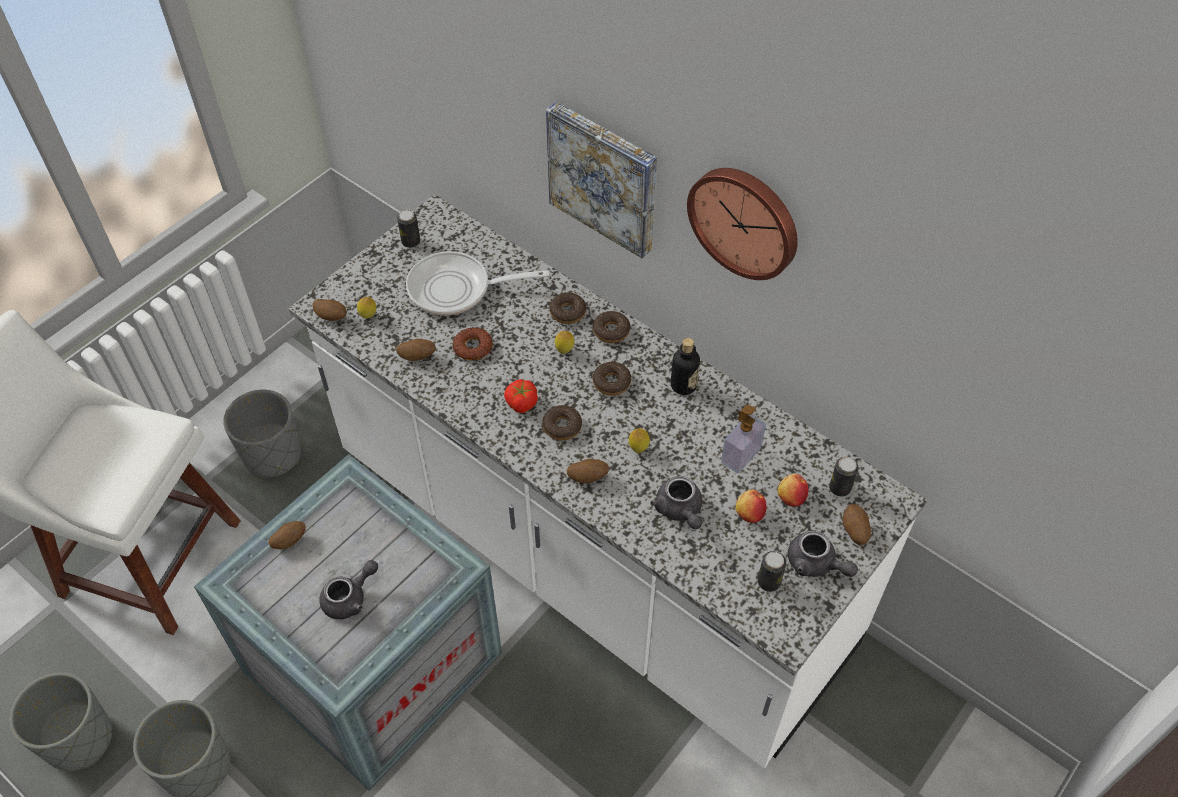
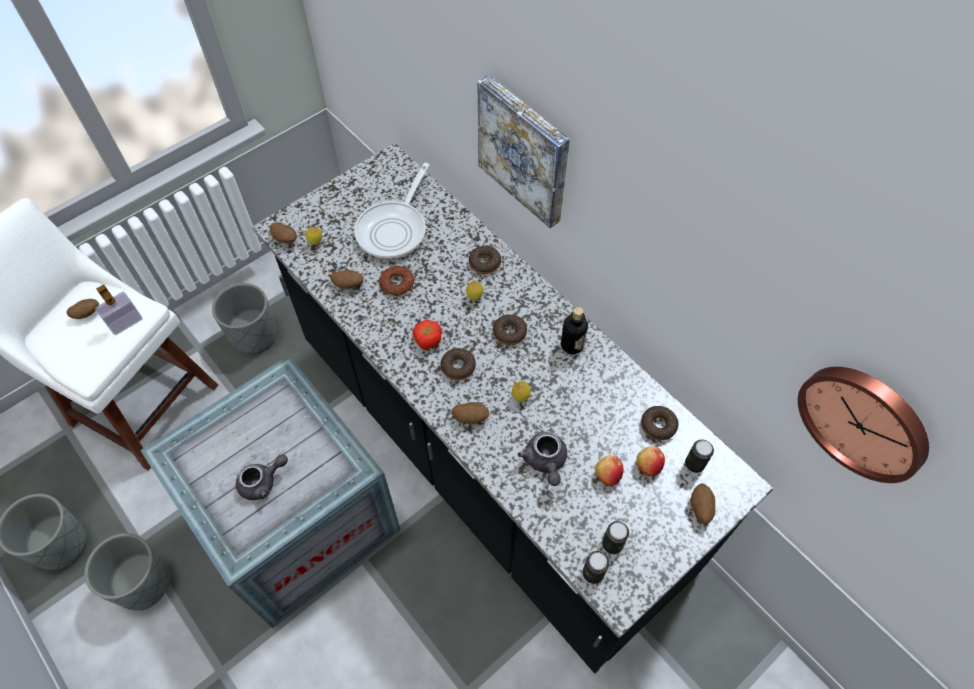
camera: 10 degrees right, 5 degrees up
(289, 541) = (225, 423): potato -> potato (87, 314)
(411, 242) = (365, 182): can -> can (593, 573)
(457, 289) = (395, 229): frying pan -> frying pan turned 75 degrees counterclockwise
(589, 552) = (487, 456): white counter -> black counter
(611, 331) = (519, 285): donut -> donut (658, 425)
(741, 455) = (610, 418): soap dispenser -> soap dispenser (125, 322)
(745, 220) = (642, 211): wall clock -> wall clock (864, 420)
(816, 564) = (659, 534): grey teapot -> none

